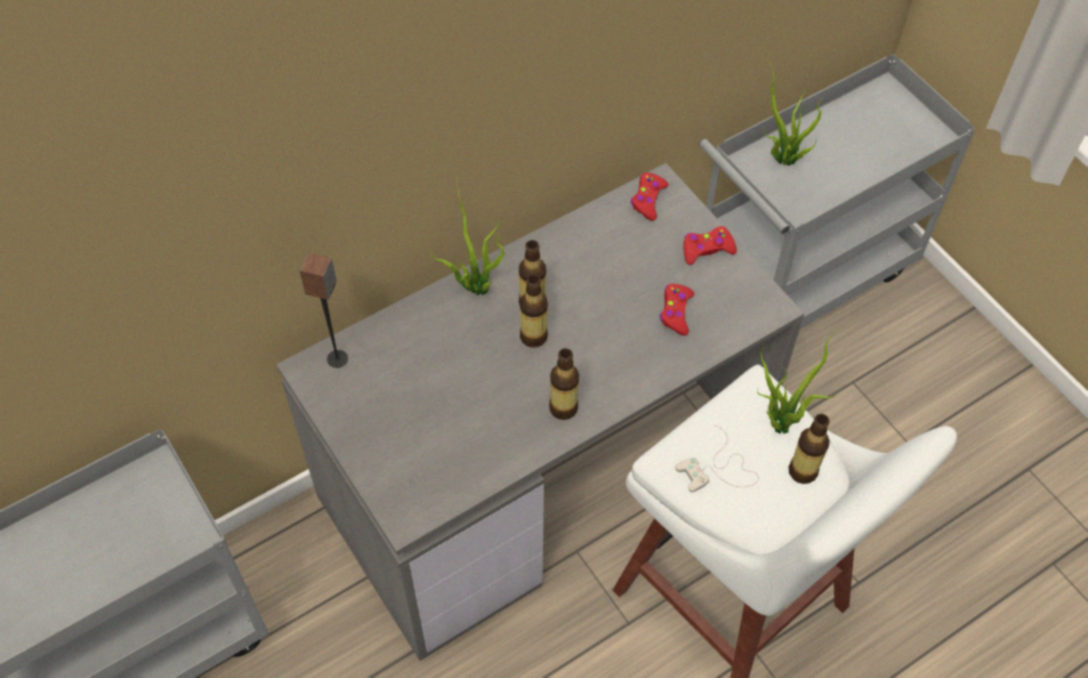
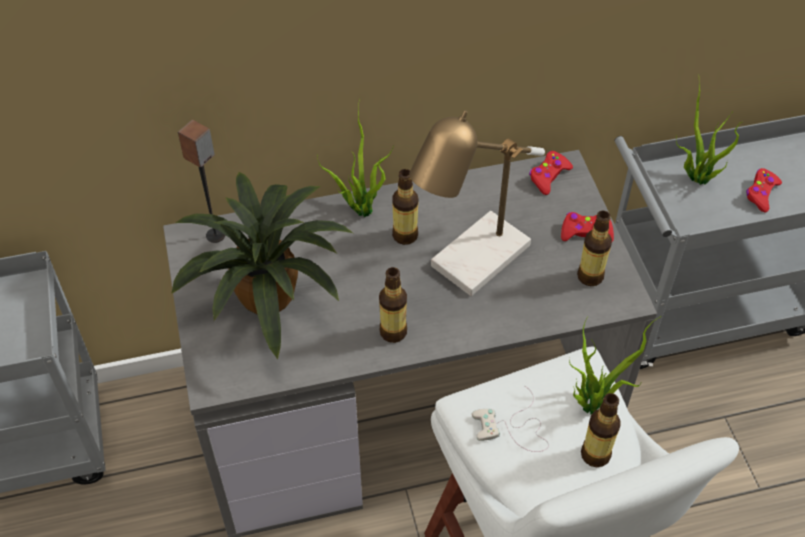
camera: 20 degrees right, 5 degrees down
(425, 410) = (270, 298): none -> potted plant
(533, 337) = (393, 264): bottle -> bottle (590, 276)
(611, 315) = (472, 265): none -> table lamp
(675, 312) = (533, 278): red game controller -> red game controller (761, 193)

